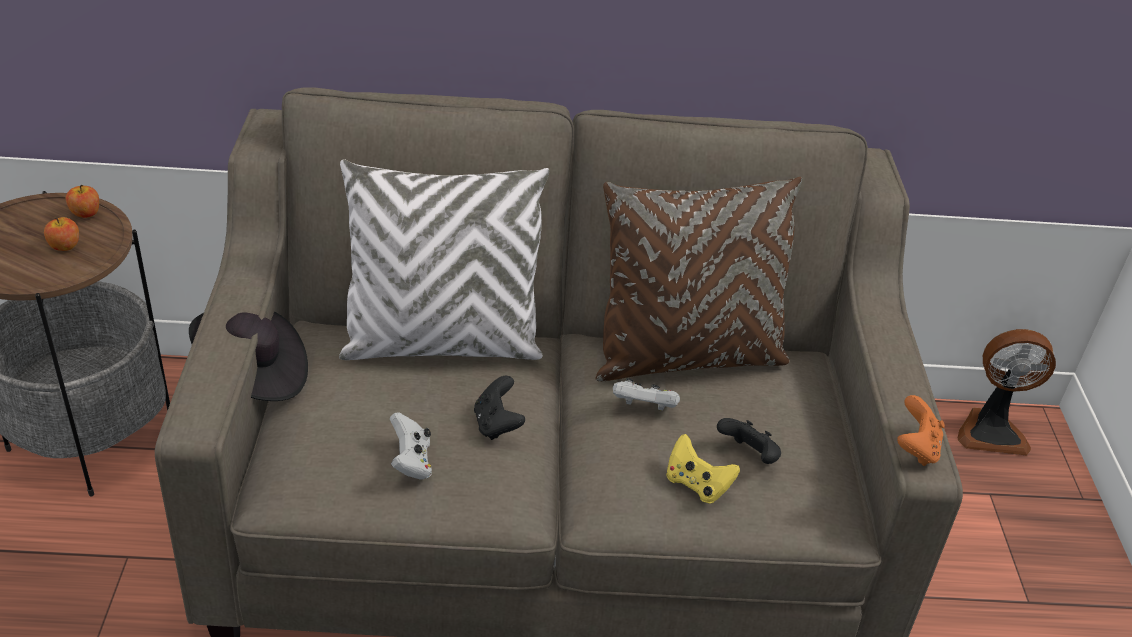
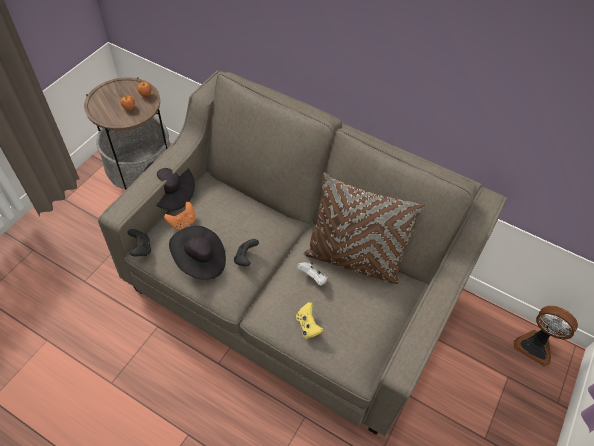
camera: 30 degrees right, 15 degrees up
(411, 462) = (200, 261): white game controller -> black hat
(442, 344) = (252, 208): white pillow -> none
(748, 456) = (341, 323): black game controller -> black game controller (141, 249)
(915, 448) = (403, 362): orange game controller -> orange game controller (182, 222)

